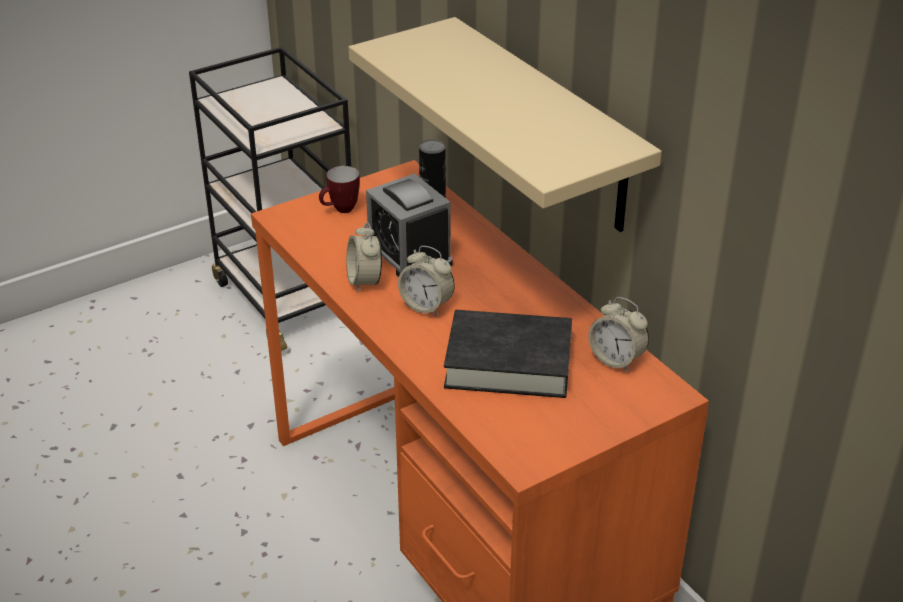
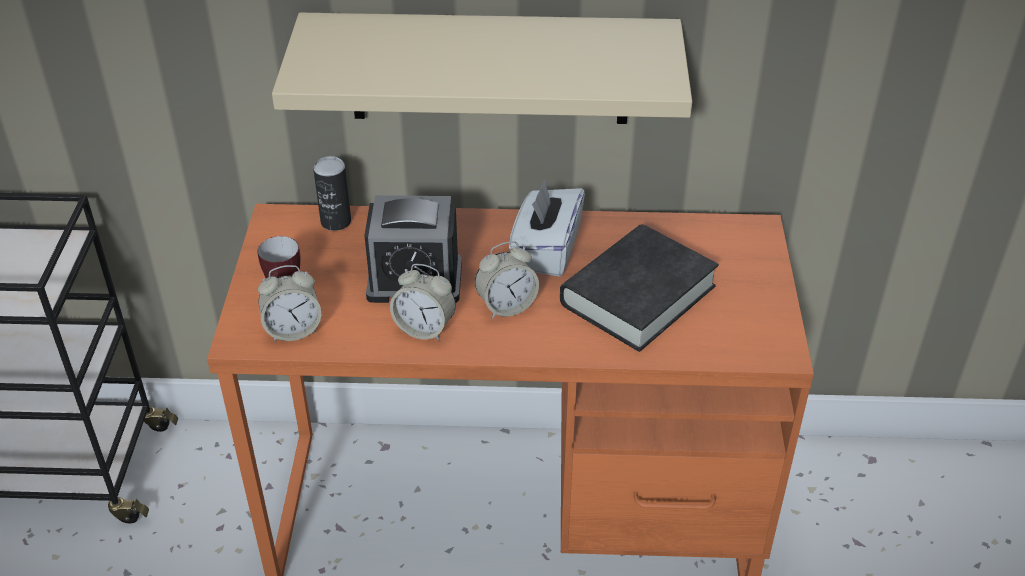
camera: 55 degrees left, 5 degrees up
(509, 298) = (546, 251): none -> white tissue box
(616, 359) = (689, 234): alarm clock -> alarm clock (293, 330)

